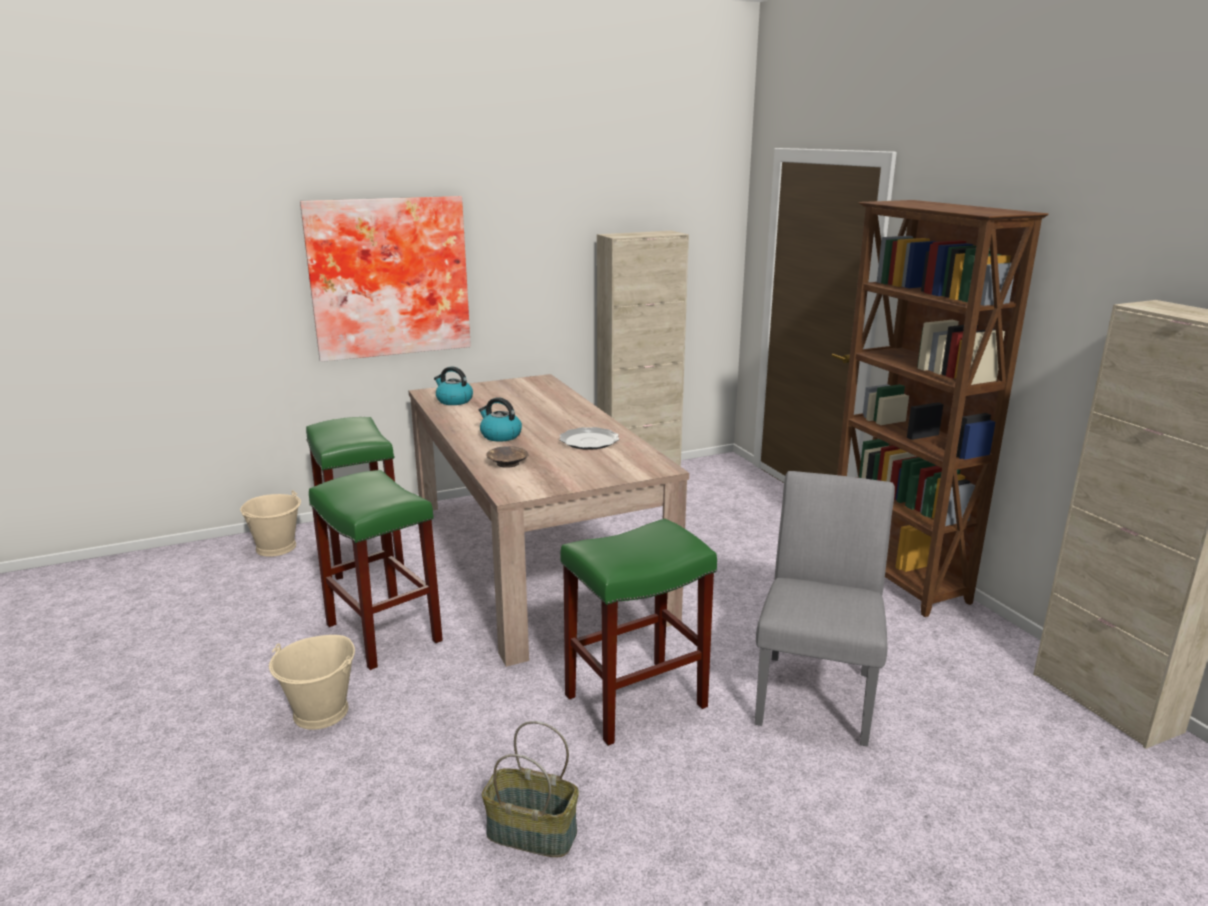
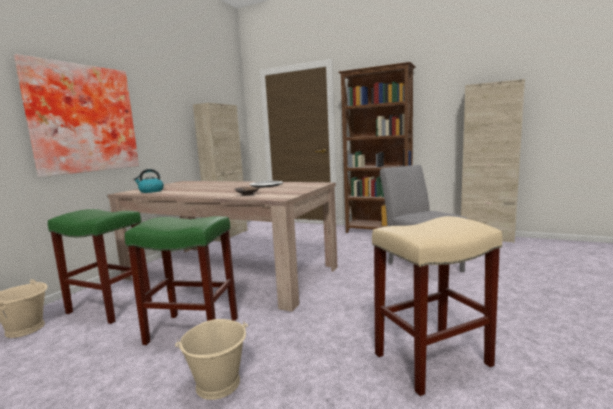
camera: 40 degrees left, 10 degrees down
(500, 436) = (215, 191): kettle -> none
(530, 834) = (431, 360): basket -> beige stool
(634, 702) = (372, 296): green stool -> none

